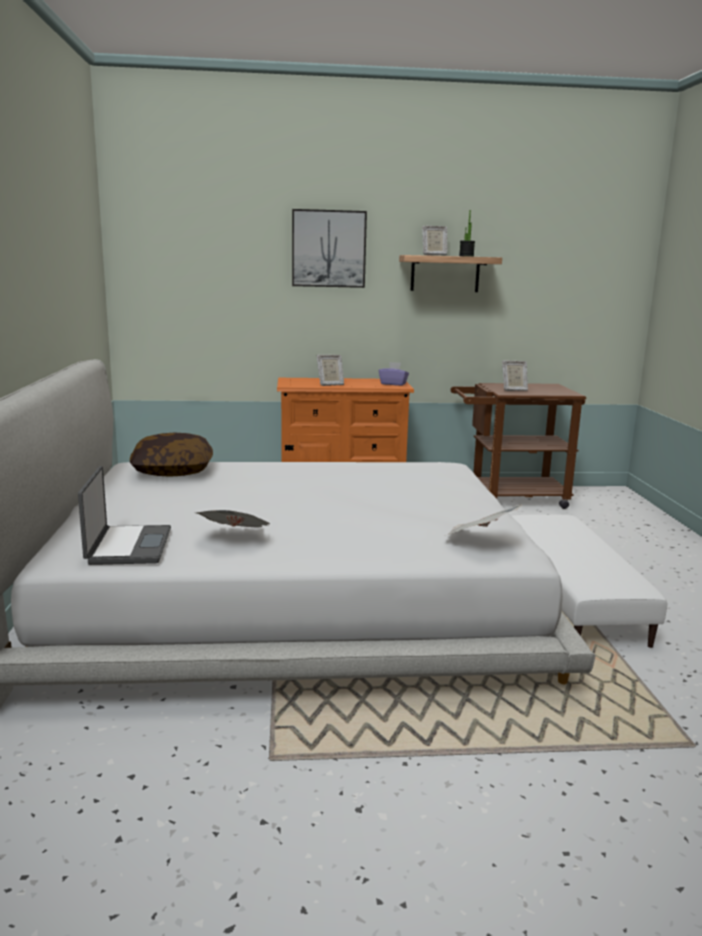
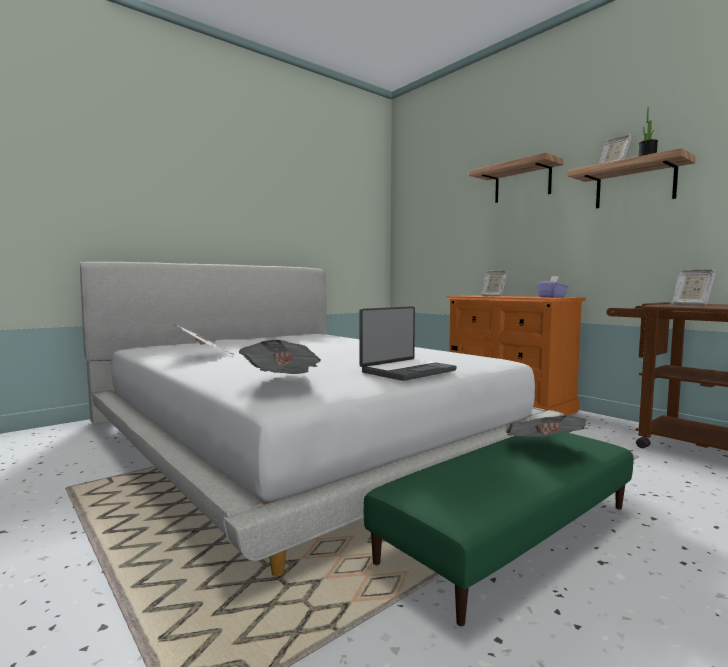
camera: 55 degrees right, 10 degrees down
(127, 546) = (168, 348): laptop -> laptop (407, 371)
(172, 470) = (315, 336): pillow -> none
(328, 249) = (522, 183): picture -> shelf
(558, 531) = (543, 448): none -> newspaper
(569, 596) = (510, 533): white ottoman -> green ottoman

